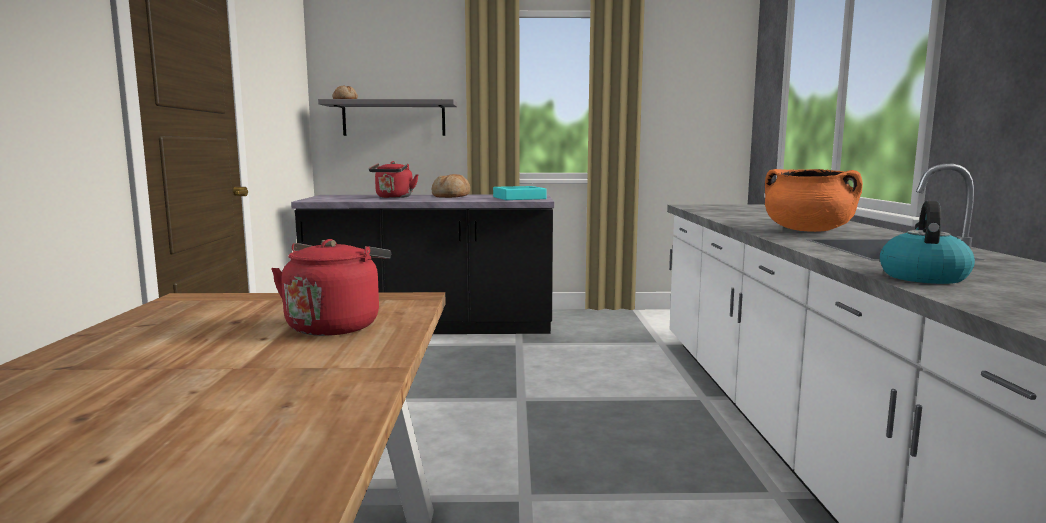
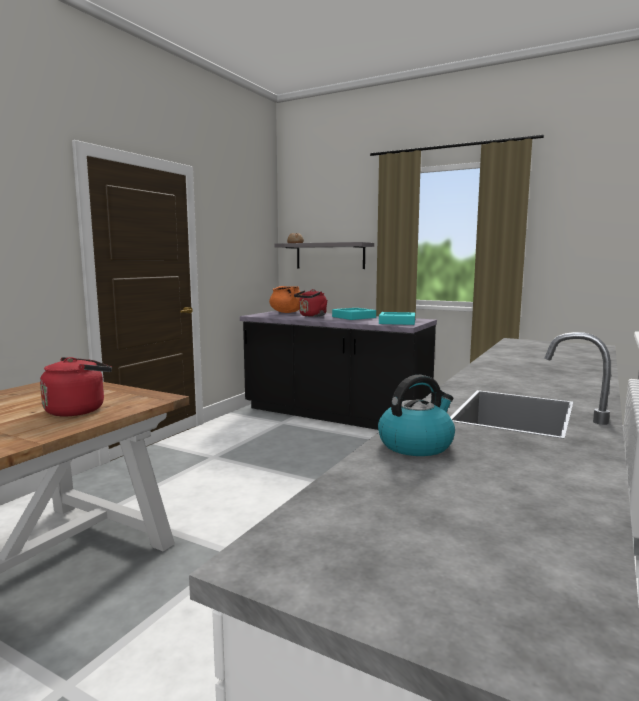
camera: 30 degrees right, 0 degrees up
(451, 196) = (354, 317): bread -> turquoise tray
(807, 231) = (518, 381): orange cooking pot -> orange cooking pot (287, 312)

